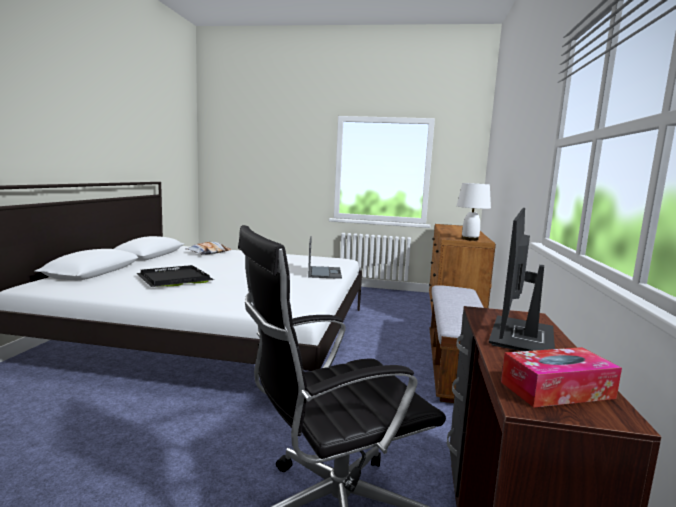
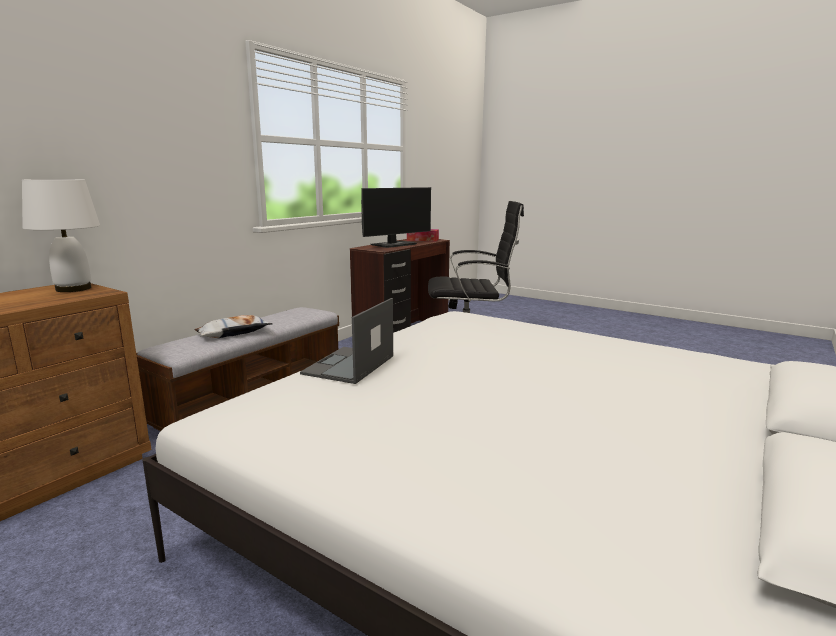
camera: 155 degrees left, 5 degrees up
(173, 279) = (620, 371): black tray -> none
(209, 252) = (611, 529): pillow -> pillow (233, 333)

